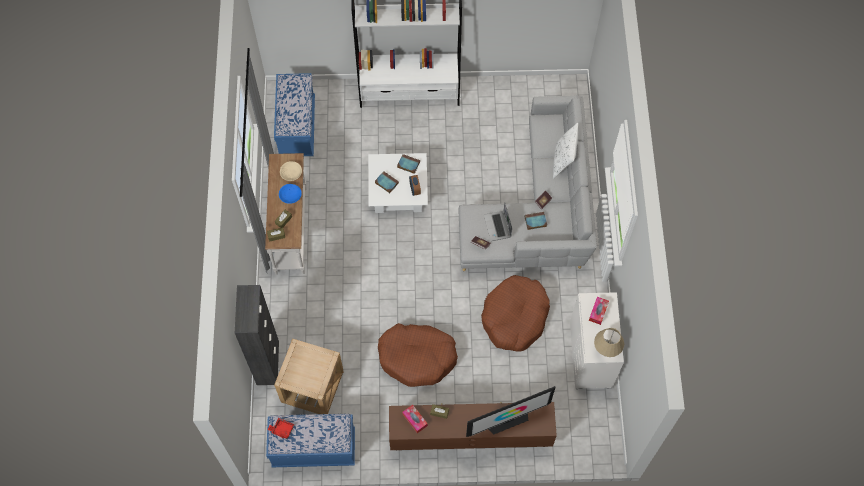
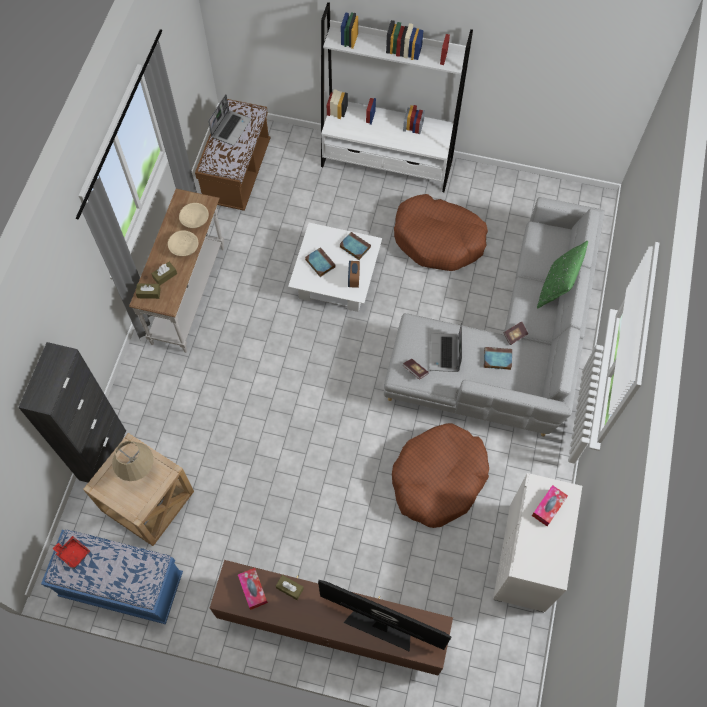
camera: 15 degrees right, 0 degrees up
(290, 96) = (231, 128): none -> laptop
(290, 196) = (184, 247): blue bowl -> beige bowl
(297, 127) = (237, 173): blue bench -> brown bench
(417, 357) = (294, 499): brown dog bed -> brown dog bed (438, 239)
(507, 420) = (380, 625): television -> television turned 150 degrees counterclockwise
(563, 160) = (556, 288): white pillow -> green pillow
(606, 349) = (546, 564): beige table lamp -> beige table lamp (138, 469)

